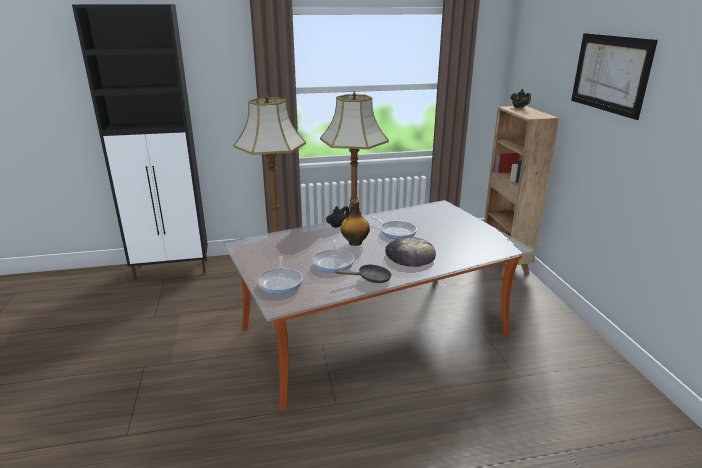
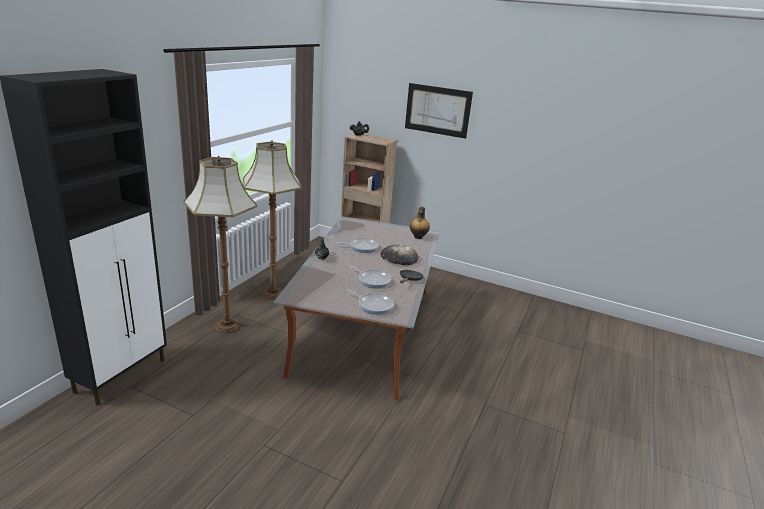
camera: 55 degrees left, 0 degrees up
(354, 243) = (356, 264): bottle -> bottle (418, 237)

